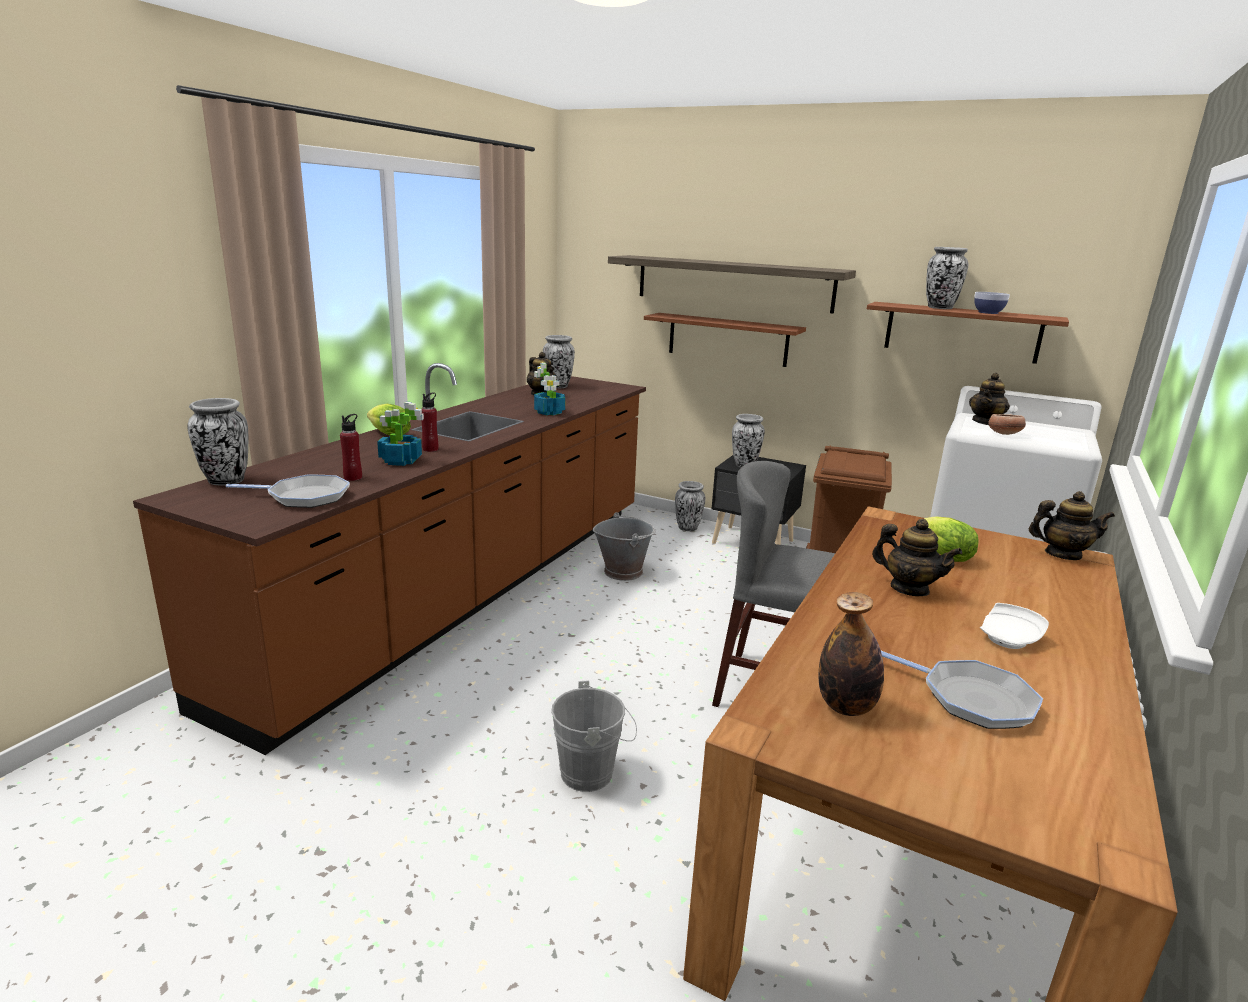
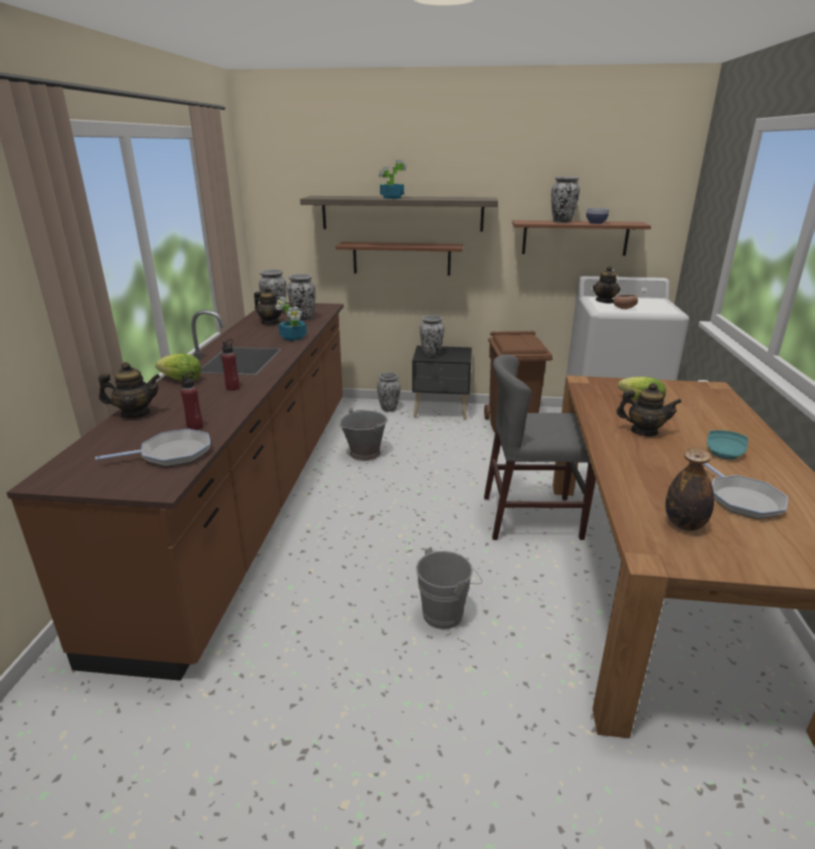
camera: 20 degrees left, 5 degrees up
(226, 481) = (80, 453): vase -> vase (303, 318)
(400, 460) = (218, 403): potted plant -> potted plant (391, 198)
(971, 699) = (741, 499): frying pan -> frying pan turned 60 degrees clockwise
(1009, 638) = (725, 452): white plate -> turquoise plate
(1062, 554) = (702, 388): teapot -> teapot (136, 413)

